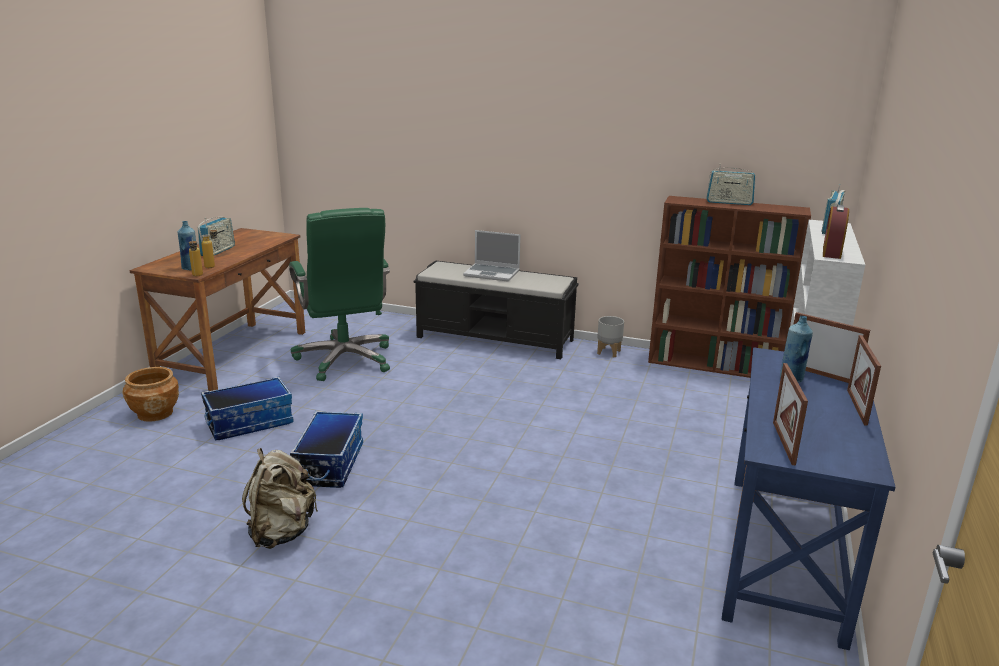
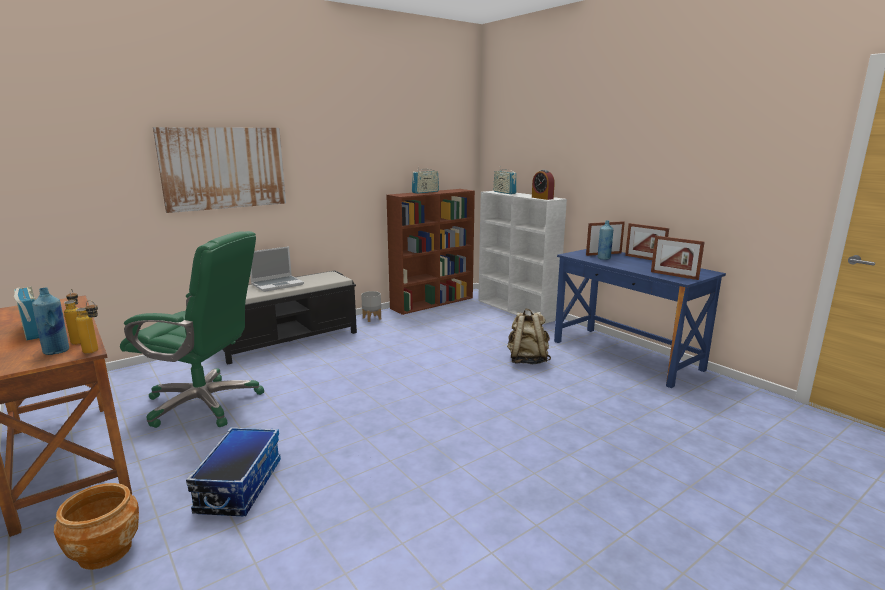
camera: 55 degrees left, 5 degrees down
(281, 532) = (460, 515): beige backpack -> beige backpack (527, 360)
(329, 464) = (377, 461): storage box -> none
(469, 136) = (224, 168): none -> picture

